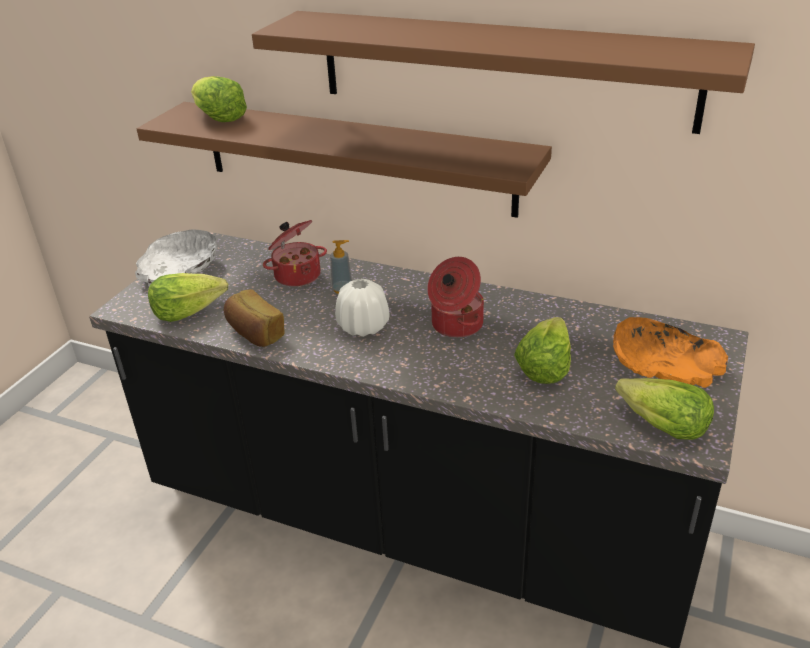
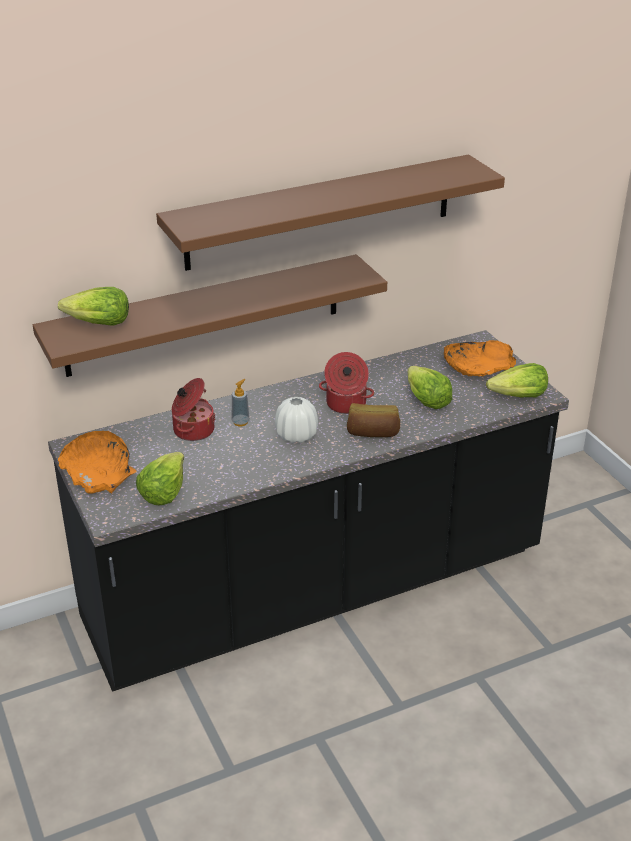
camera: 50 degrees left, 0 degrees up
(179, 271) = (99, 474): white bowl -> orange bowl
(255, 333) = (237, 477): bread -> bread (372, 433)

